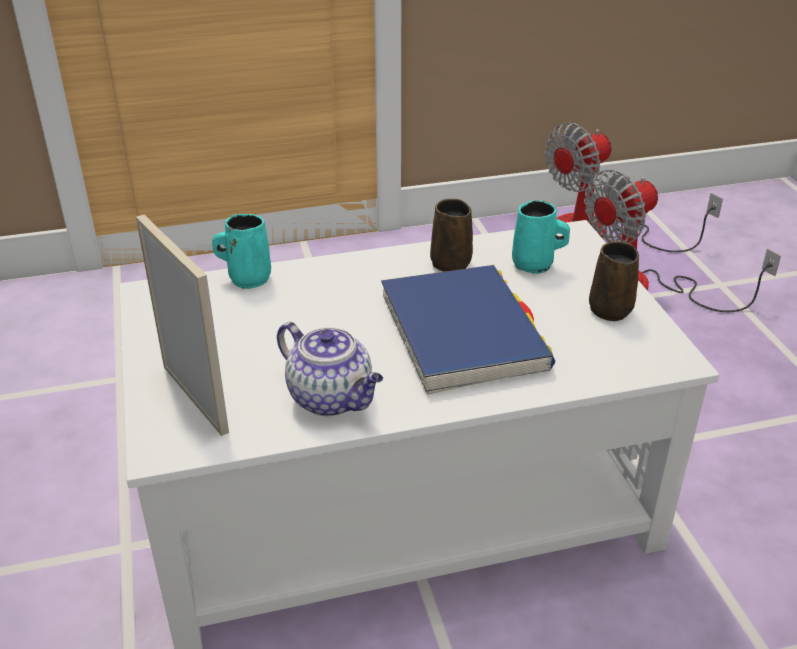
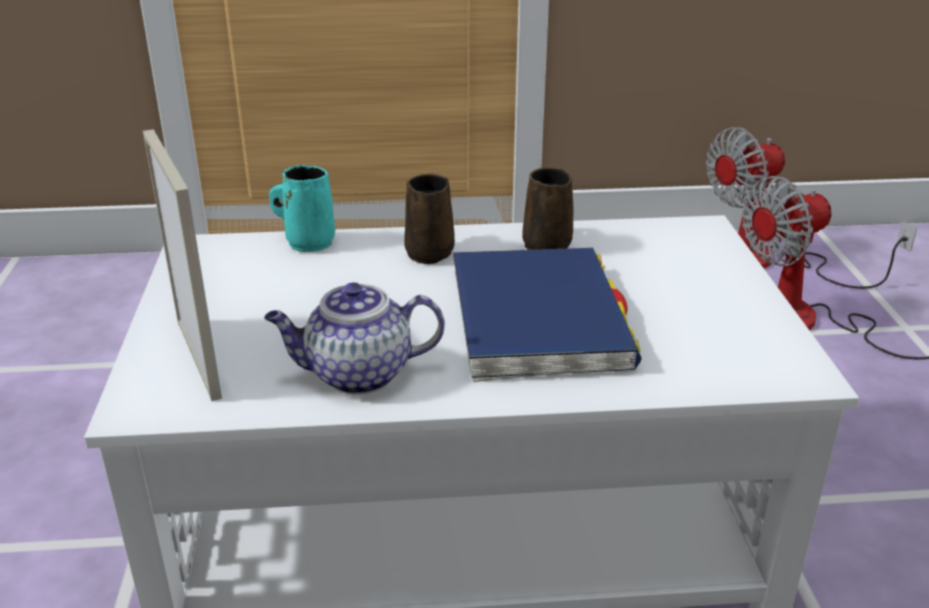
camera: 10 degrees right, 5 degrees down
(332, 398) = (357, 375): teapot -> teapot turned 120 degrees clockwise
(535, 265) = (648, 256): turquoise mug -> none
(610, 308) = (730, 309): brown mug -> brown mug (431, 252)

